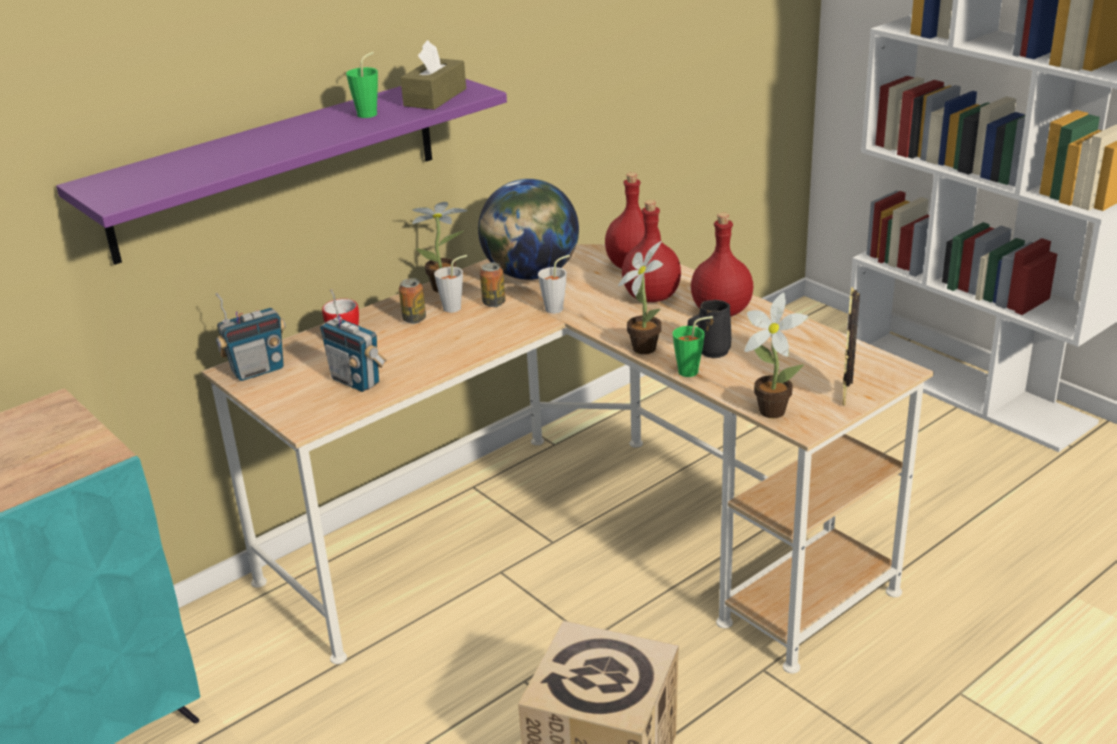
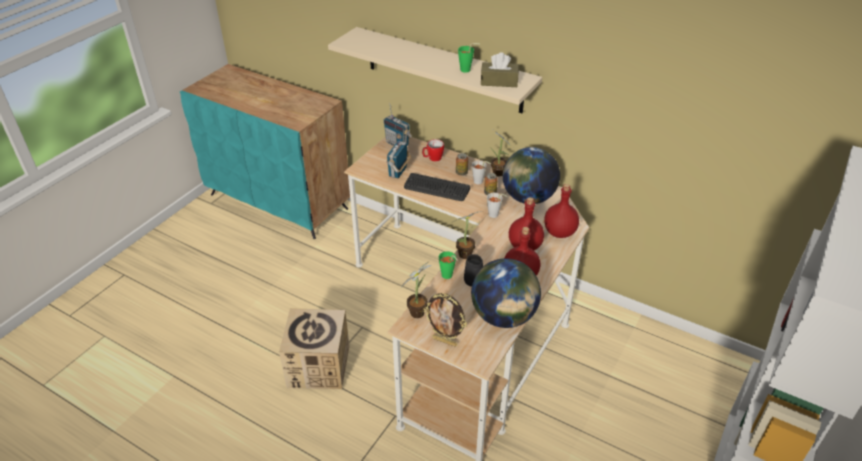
camera: 70 degrees right, 10 degrees up
(277, 166) = (443, 70): purple shelf -> beige shelf
(440, 349) = (436, 188): none -> keyboard
(806, 338) = (504, 316): none -> globe
(846, 395) = (445, 341): picture frame -> picture frame turned 150 degrees counterclockwise

